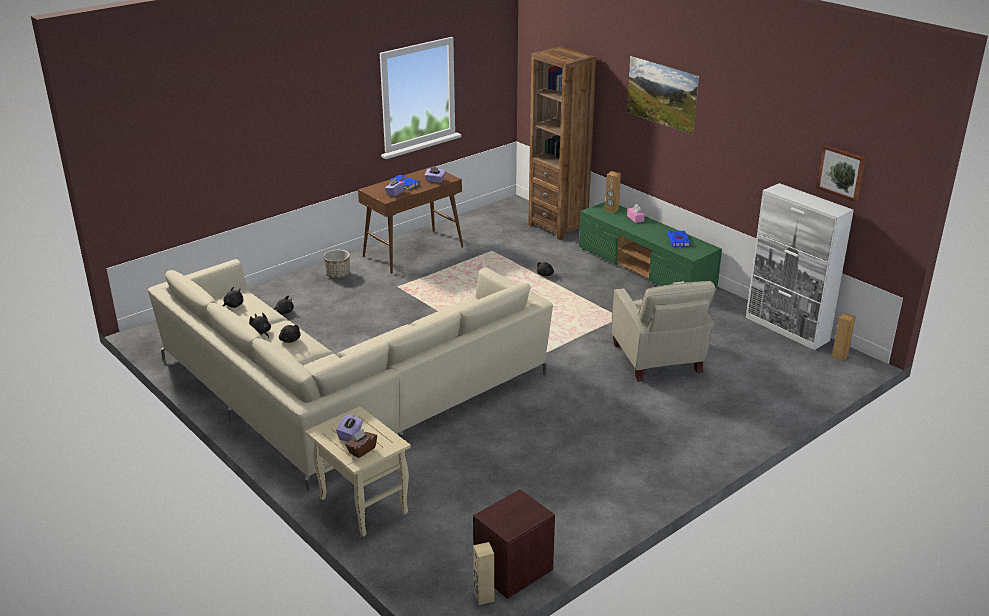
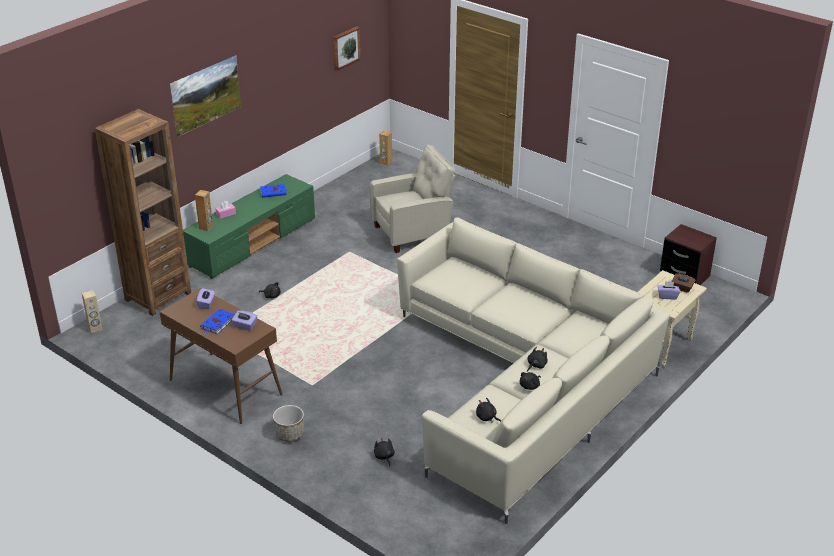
camera: 100 degrees left, 5 degrees up
(483, 597) = (714, 284): beige speaker -> beige speaker (95, 328)
(787, 329) = (351, 180): white cabinet -> none

